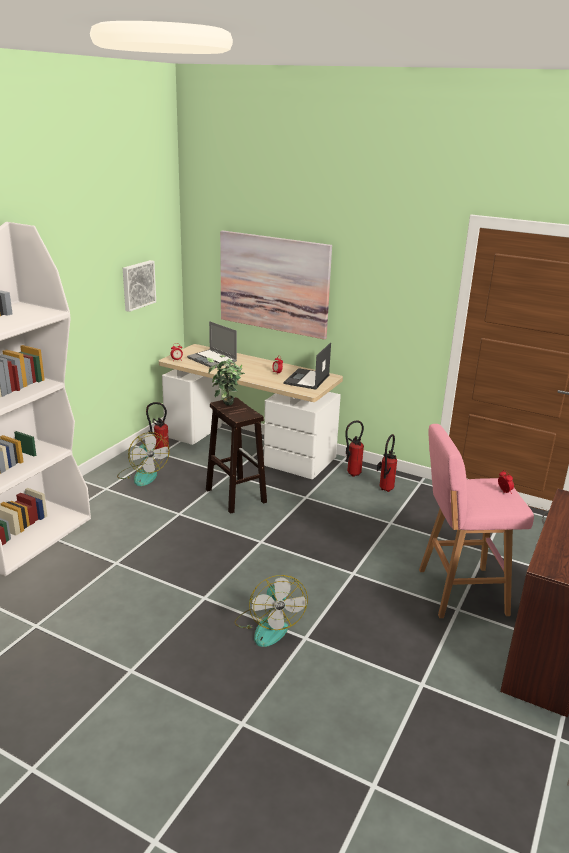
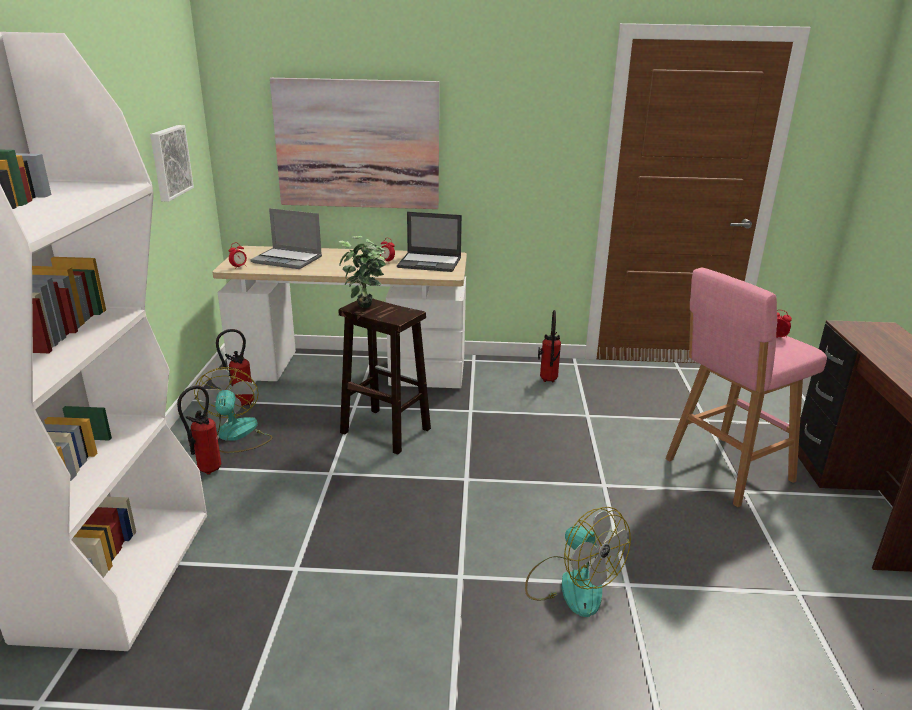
camera: 25 degrees left, 0 degrees up
(142, 475) = (237, 435): fan -> fan turned 135 degrees counterclockwise
(306, 379) = (430, 263): laptop -> laptop turned 75 degrees counterclockwise
(351, 474) = (496, 372): fire extinguisher -> fire extinguisher (205, 471)

